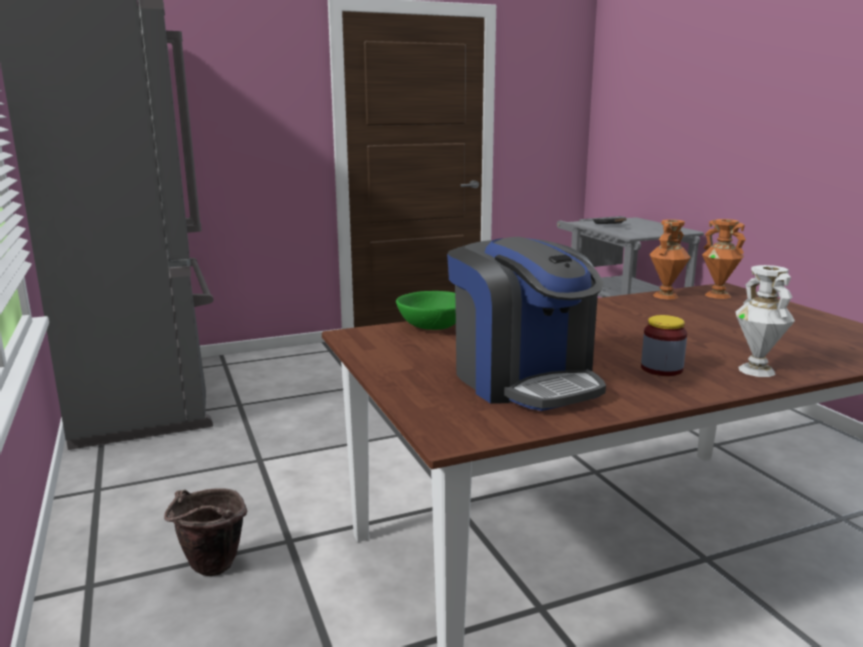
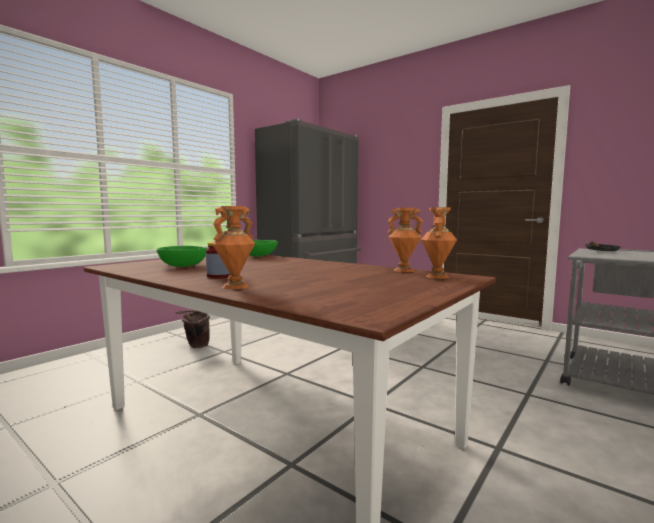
camera: 60 degrees right, 10 degrees down
(523, 380) = (184, 266): coffee machine -> green bowl
(757, 370) = (235, 286): white vase -> orange vase

